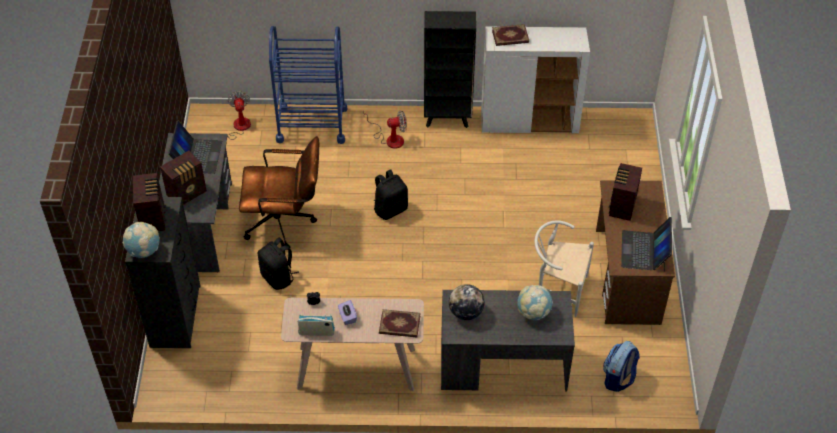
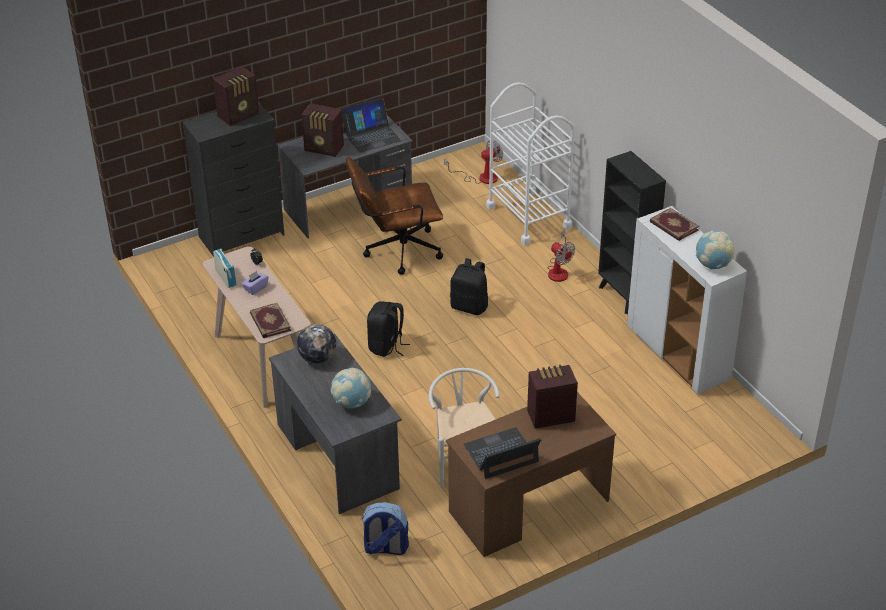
camera: 60 degrees right, 10 degrees down
(144, 251) = (200, 125): globe -> globe (713, 265)
(278, 277) = (329, 273): black backpack -> black backpack (386, 346)
(285, 222) = (396, 251): brown office chair -> brown office chair turned 105 degrees clockwise
(312, 124) = (528, 217): blue cart -> white cart

